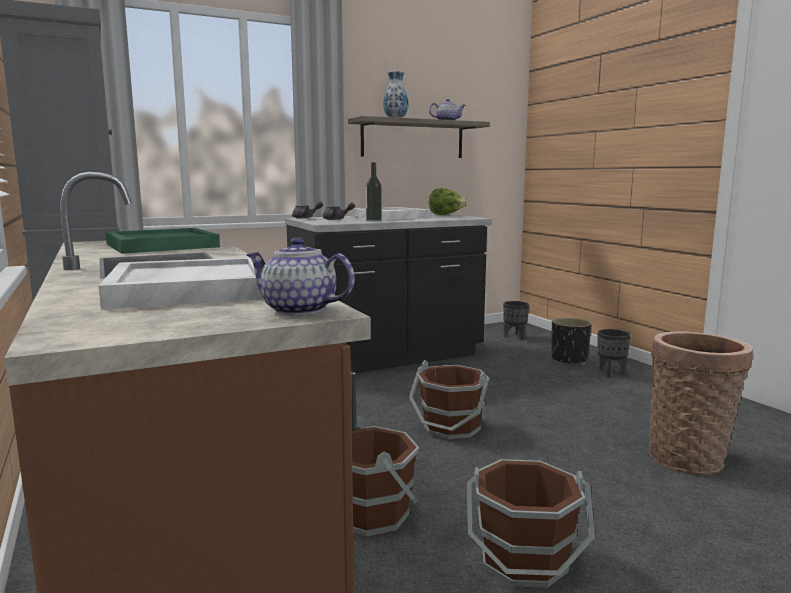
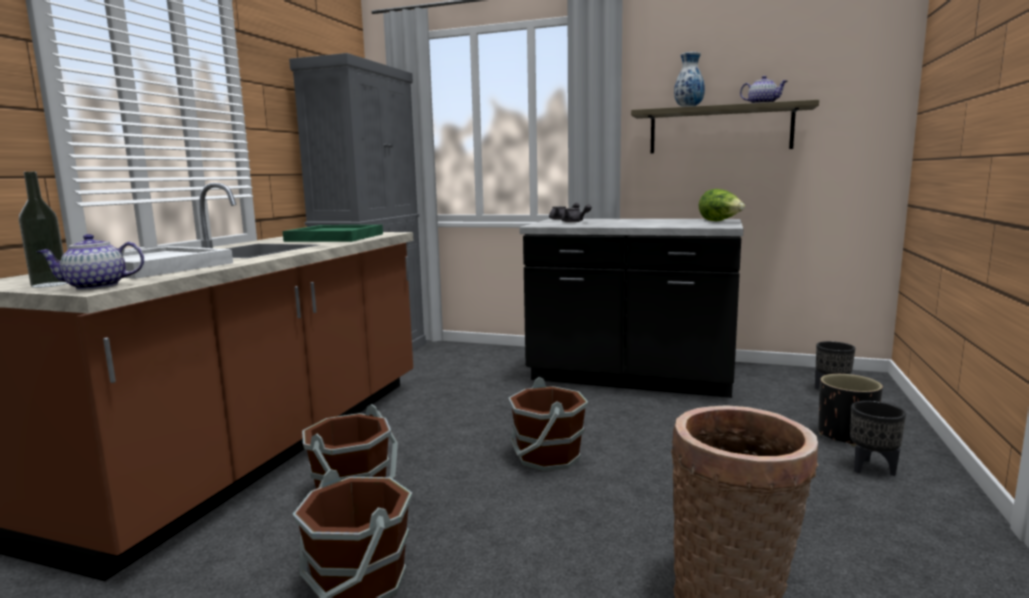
camera: 45 degrees right, 0 degrees up
(298, 310) = (95, 286): teapot -> teapot turned 90 degrees counterclockwise
(373, 220) = (595, 224): bottle -> bottle (49, 285)
(388, 217) = (641, 221): white tray -> none

